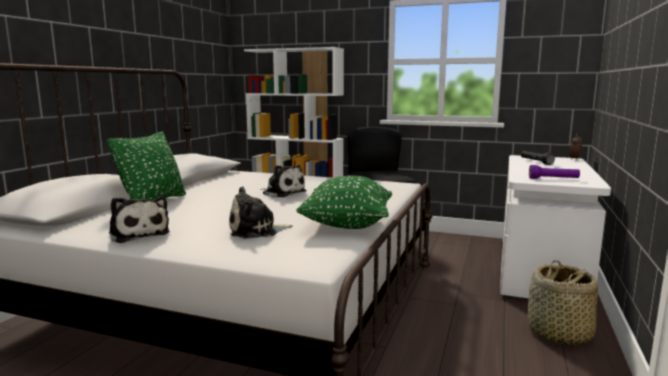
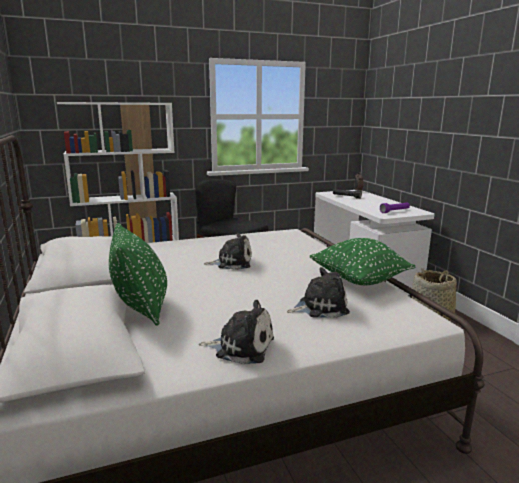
camera: 40 degrees left, 5 degrees up
(256, 231) = (320, 307): plush toy -> plush toy turned 135 degrees counterclockwise

